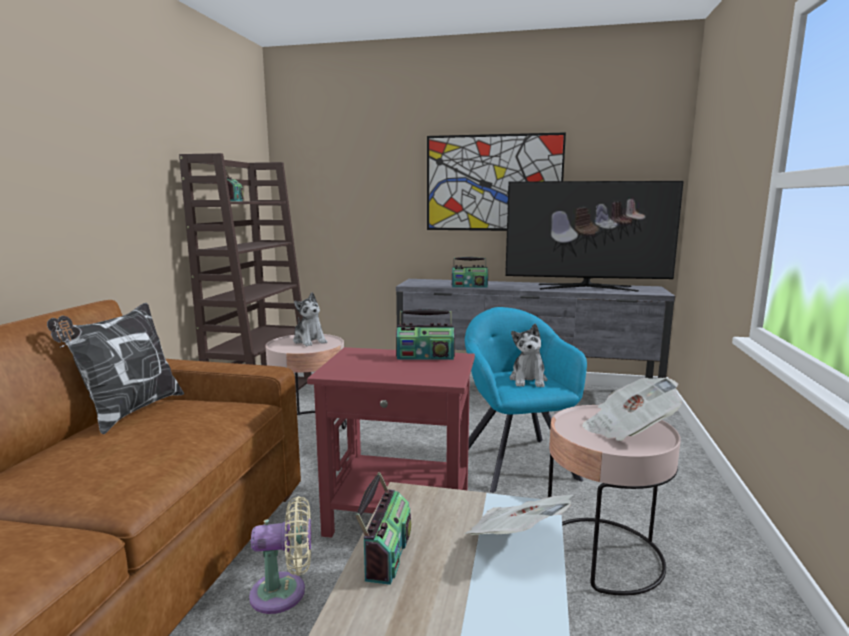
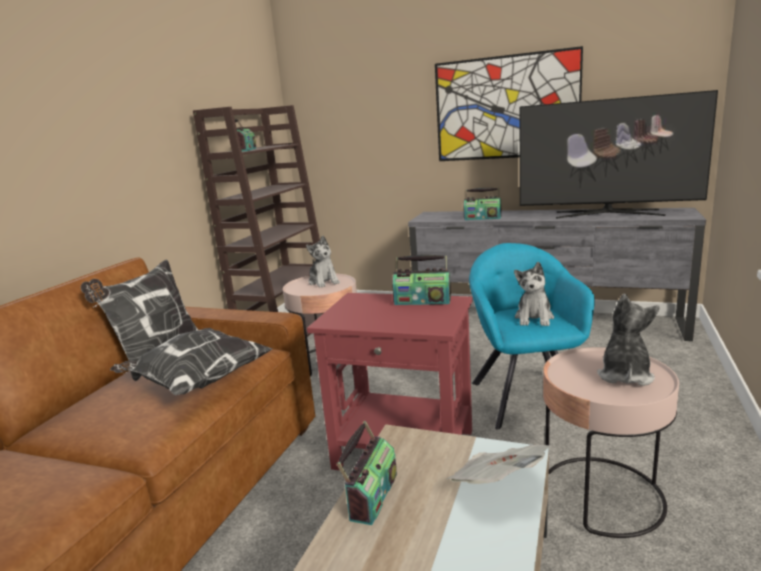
camera: 10 degrees right, 5 degrees up
(179, 436) = (196, 383): none -> pillow
(284, 592) = (295, 520): beige fan -> none
(628, 430) = (624, 375): newspaper -> plush toy

